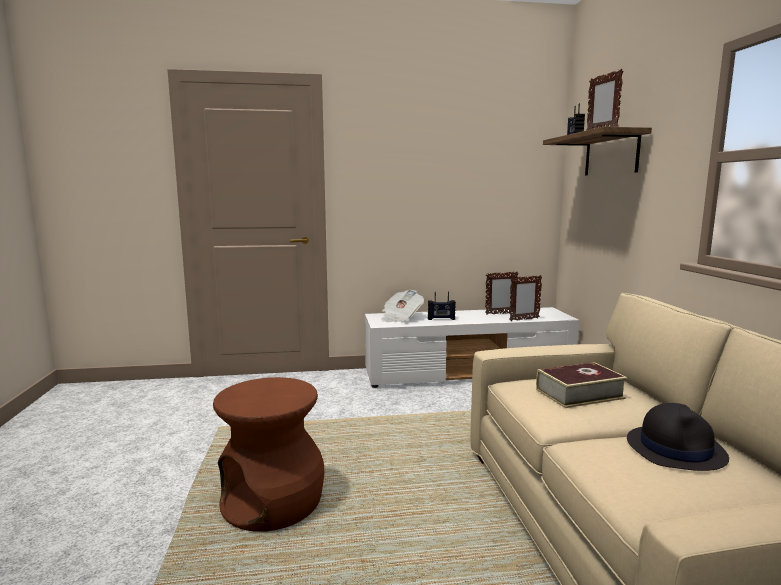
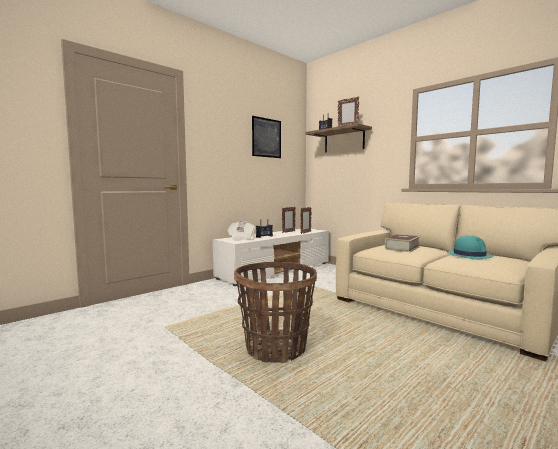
camera: 35 degrees left, 5 degrees down
(273, 501) = (276, 348): brown stool -> basket
(472, 155) = (266, 138): none -> picture
(675, 448) = (469, 255): black hat -> turquoise hat

